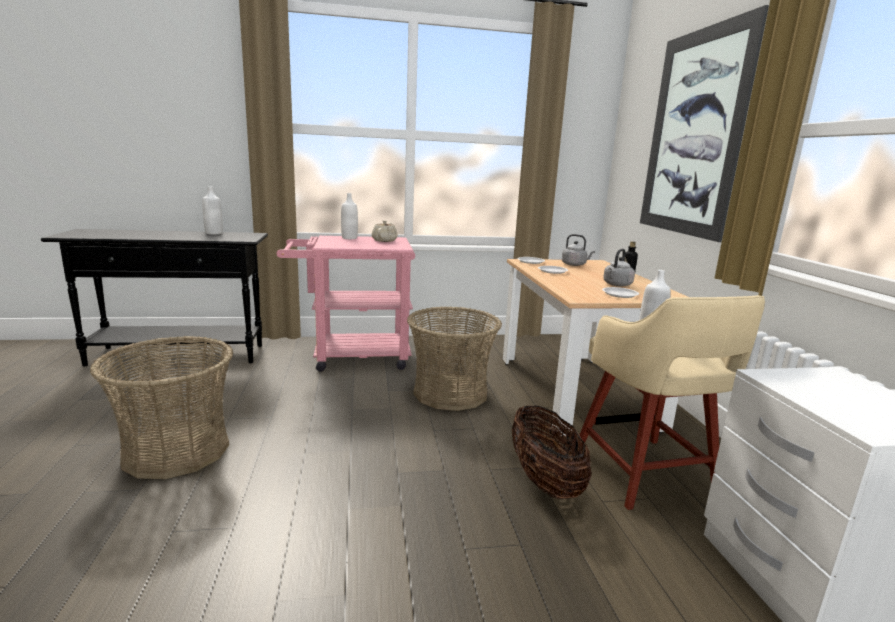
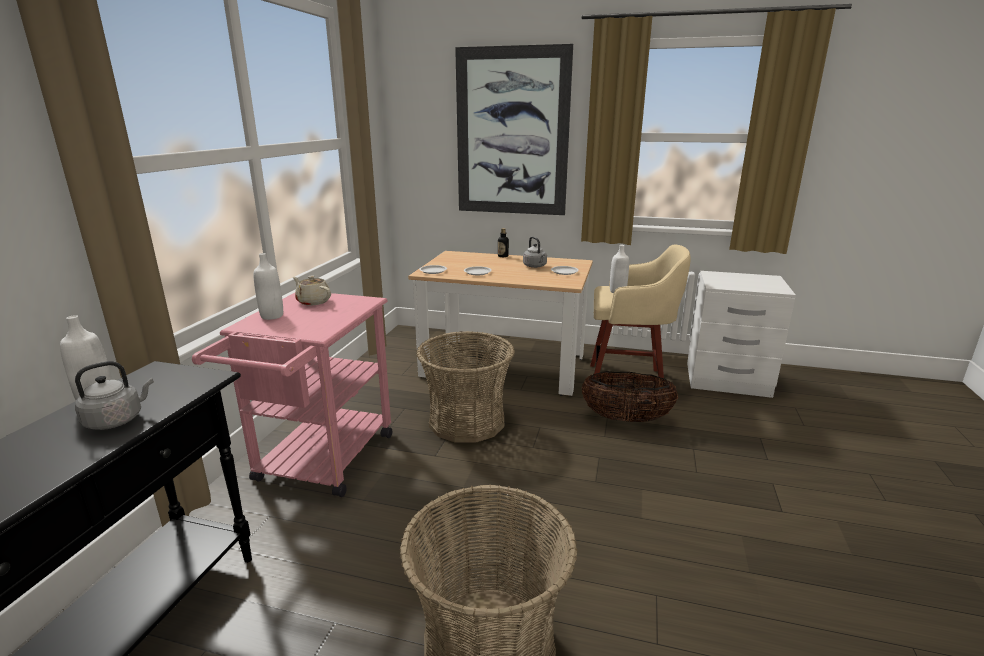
camera: 65 degrees left, 5 degrees up
(575, 265) = (457, 261): grey kettle -> grey kettle (117, 420)

